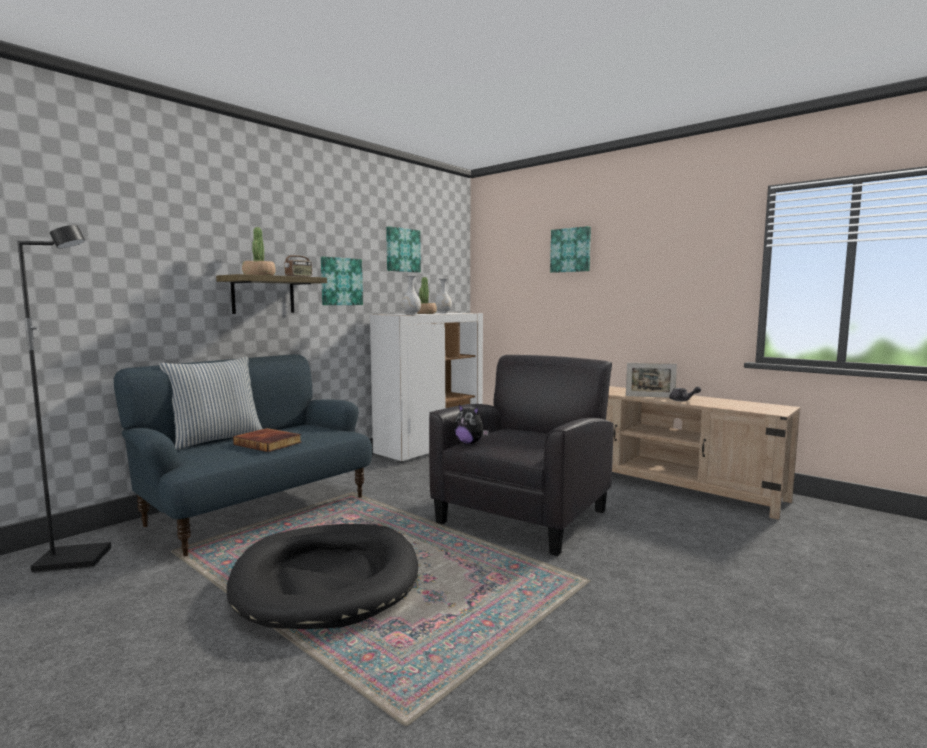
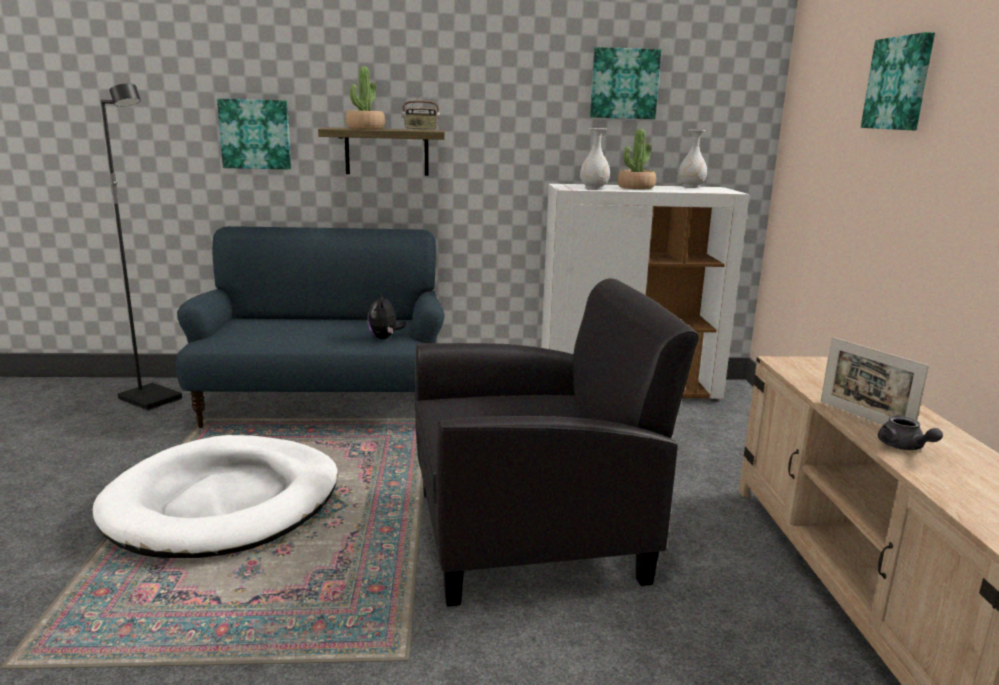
camera: 45 degrees right, 10 degrees up
(216, 439) = (298, 317): pillow -> none
(269, 443) = (316, 334): book -> none
(326, 580) = (225, 502): black dog bed -> white dog bed
(340, 281) = (504, 134): picture -> picture (255, 134)
(470, 443) = (455, 401): plush toy -> plush toy (384, 338)

